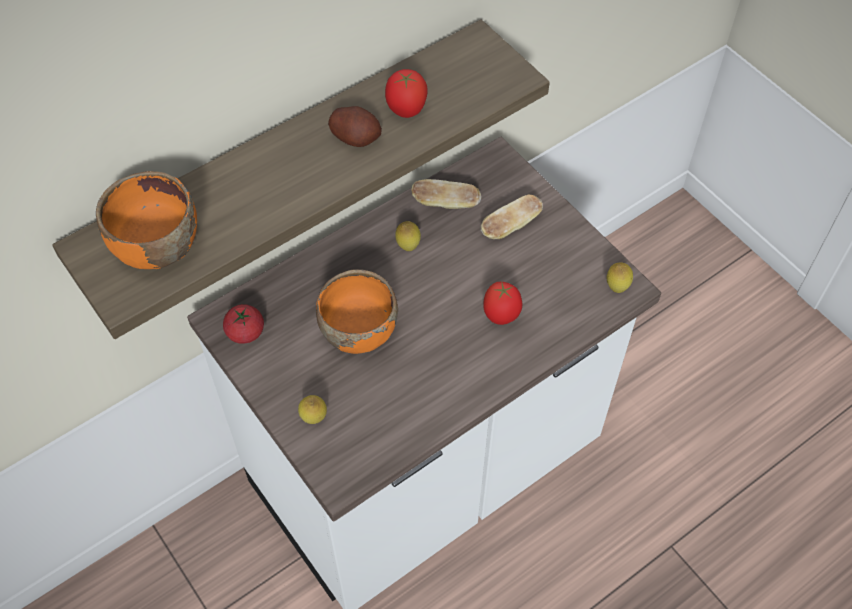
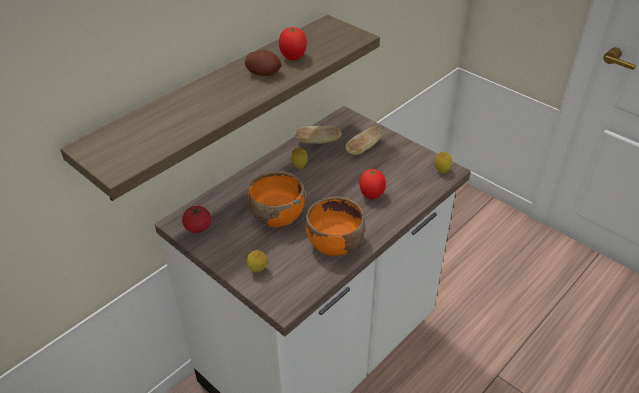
camera: 10 degrees left, 15 degrees down
(156, 246) = (137, 140): orange bowl -> orange bowl (334, 244)

